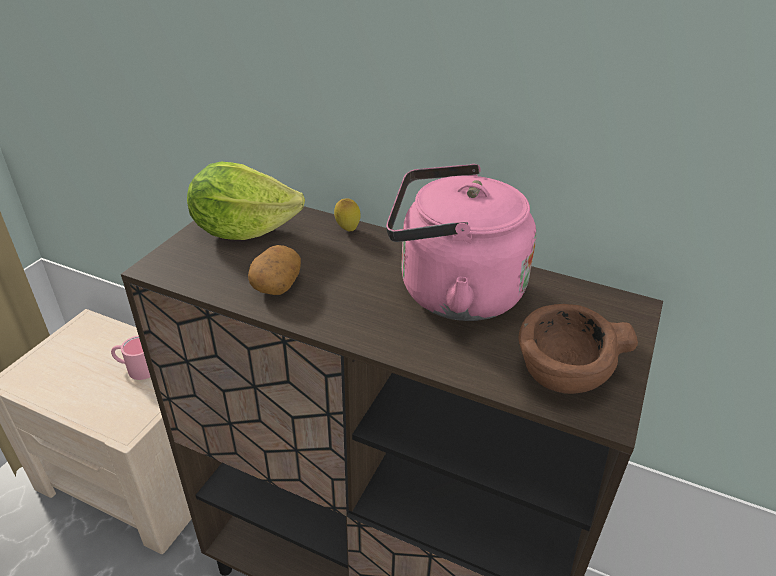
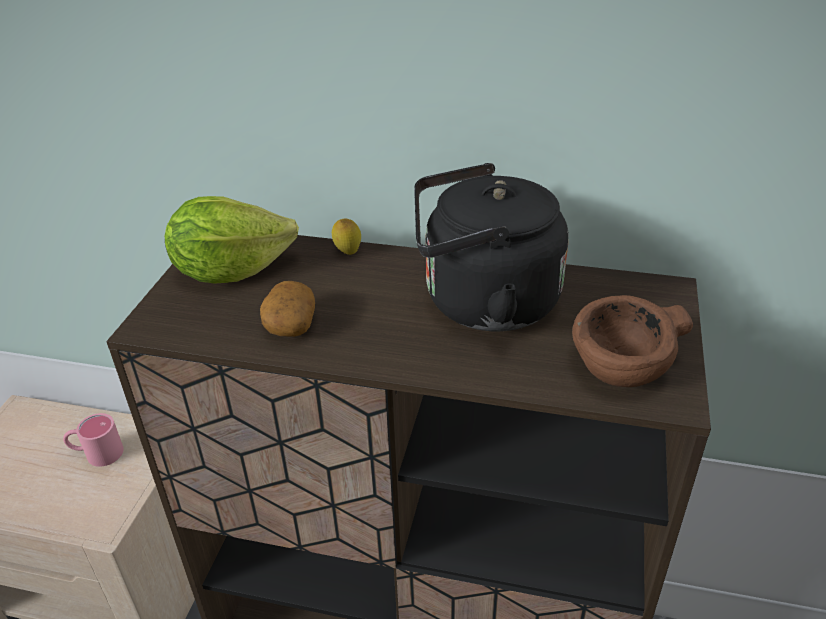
camera: 10 degrees left, 0 degrees up
(452, 292) = (482, 303): pink kettle -> black kettle

